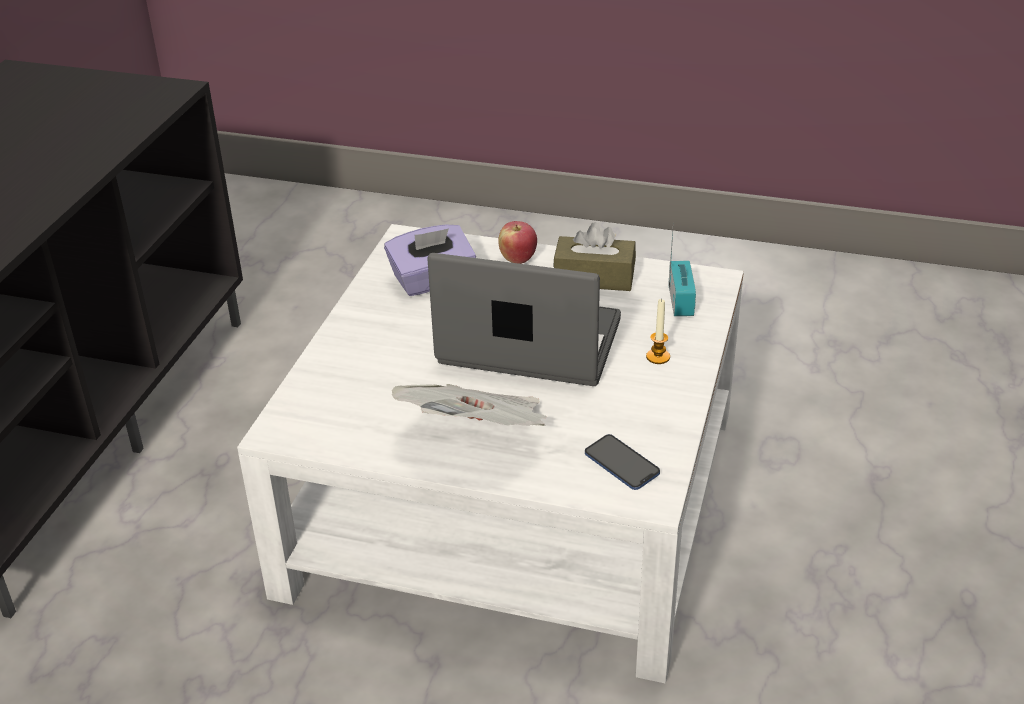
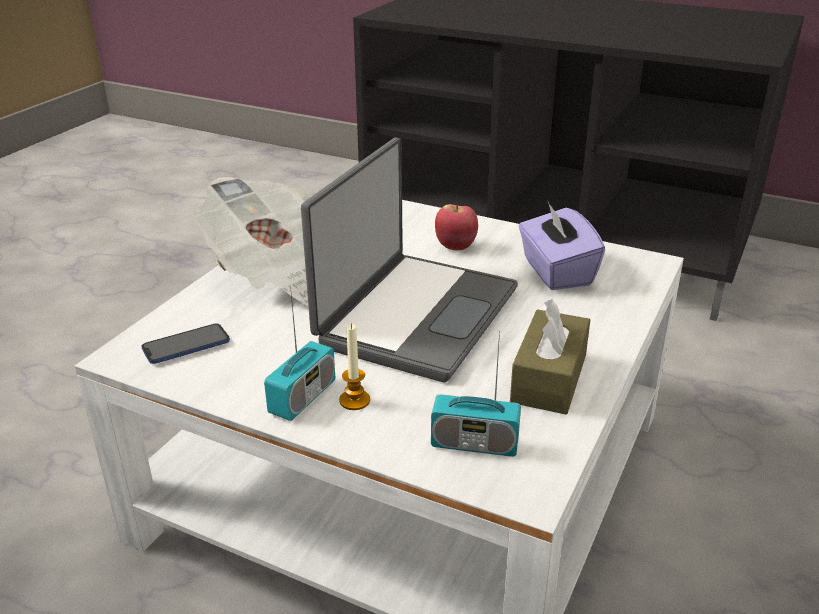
camera: 100 degrees right, 5 degrees down
(517, 259) = (599, 327): apple -> apple (456, 246)
(665, 382) = (303, 397): none -> radio

